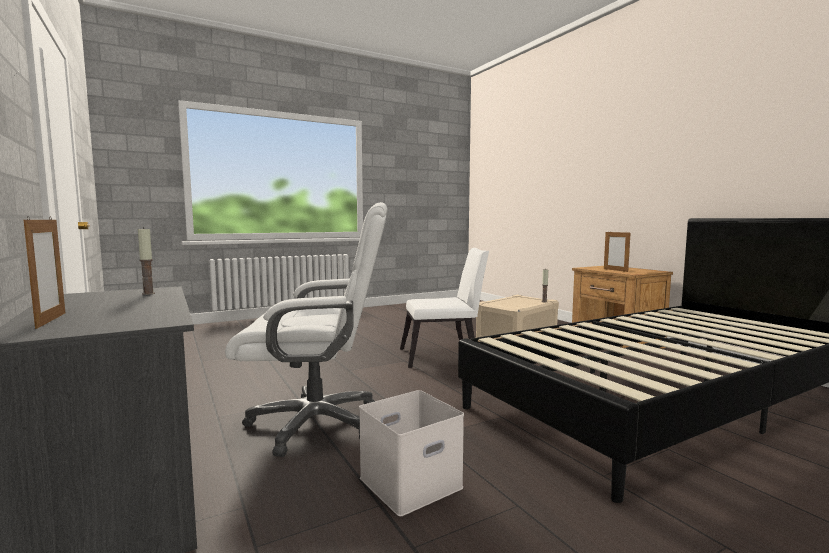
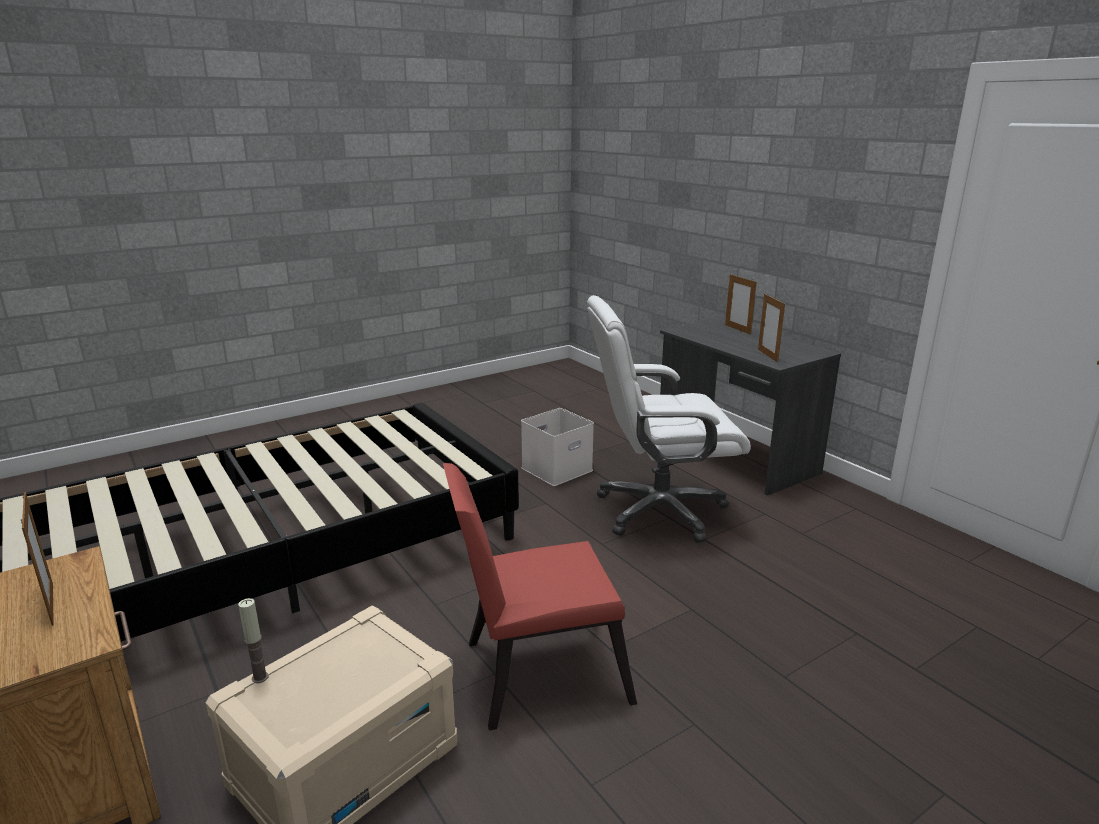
camera: 175 degrees right, 15 degrees up
(148, 293) = (767, 355): candle -> picture frame
(444, 356) = (535, 672): white chair -> red chair

